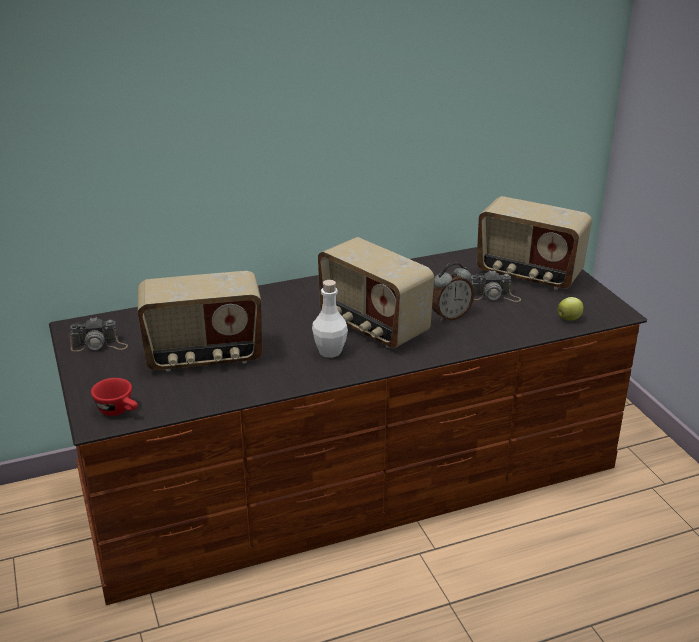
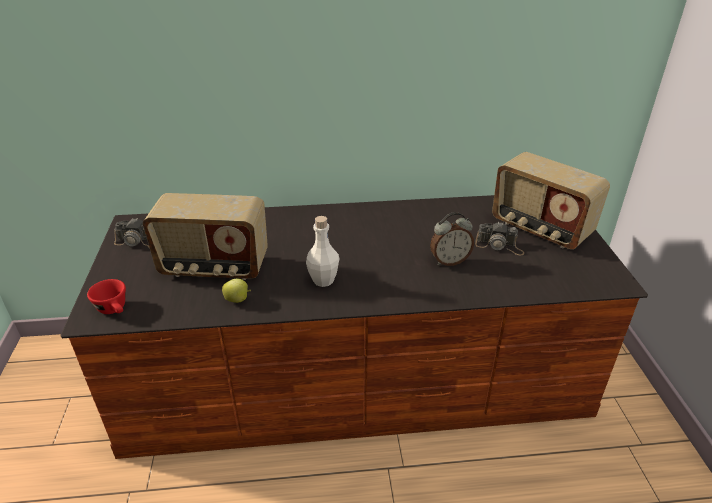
camera: 15 degrees right, 5 degrees up
(372, 326) = (373, 260): radio -> none
(569, 319) = (565, 282): apple -> apple (238, 300)

